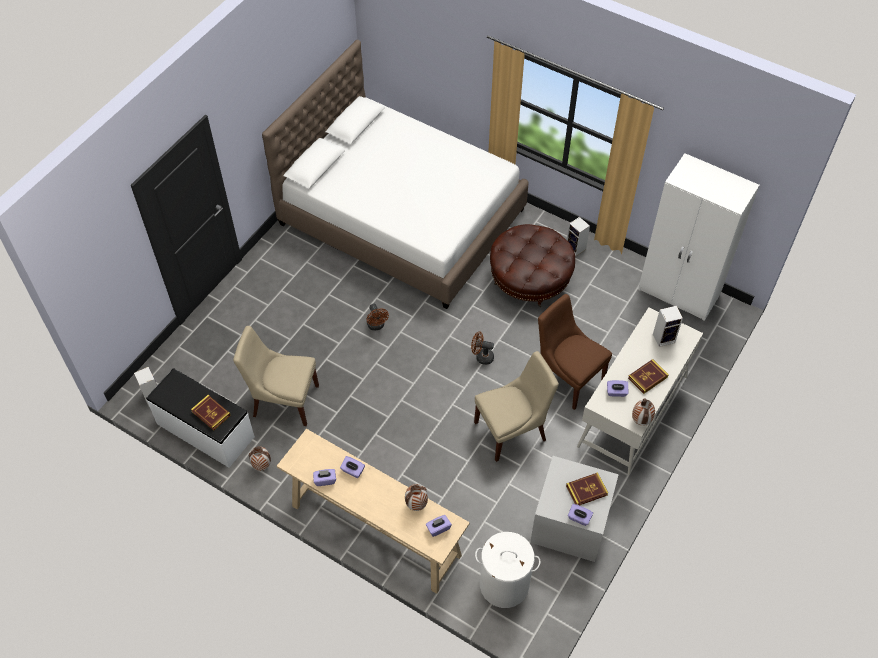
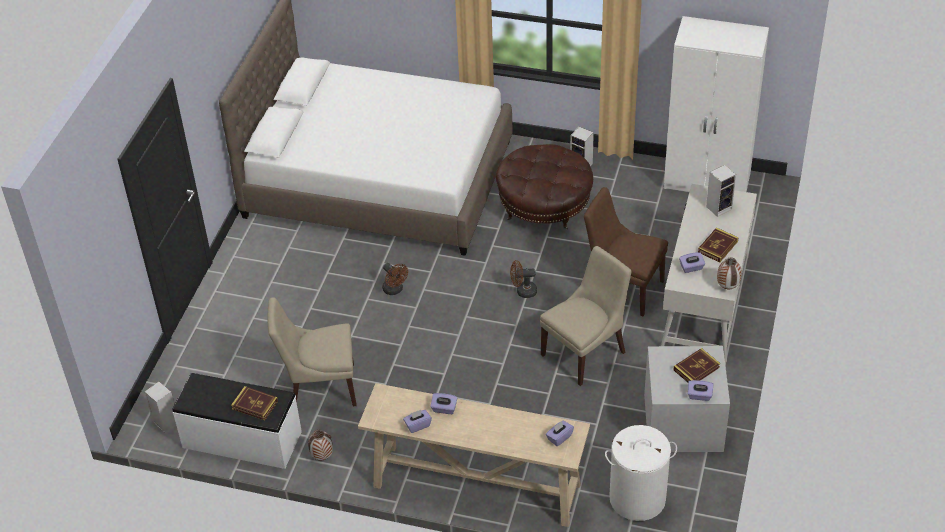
camera: 15 degrees left, 10 degrees down
(416, 504) = (526, 422): vase -> none

